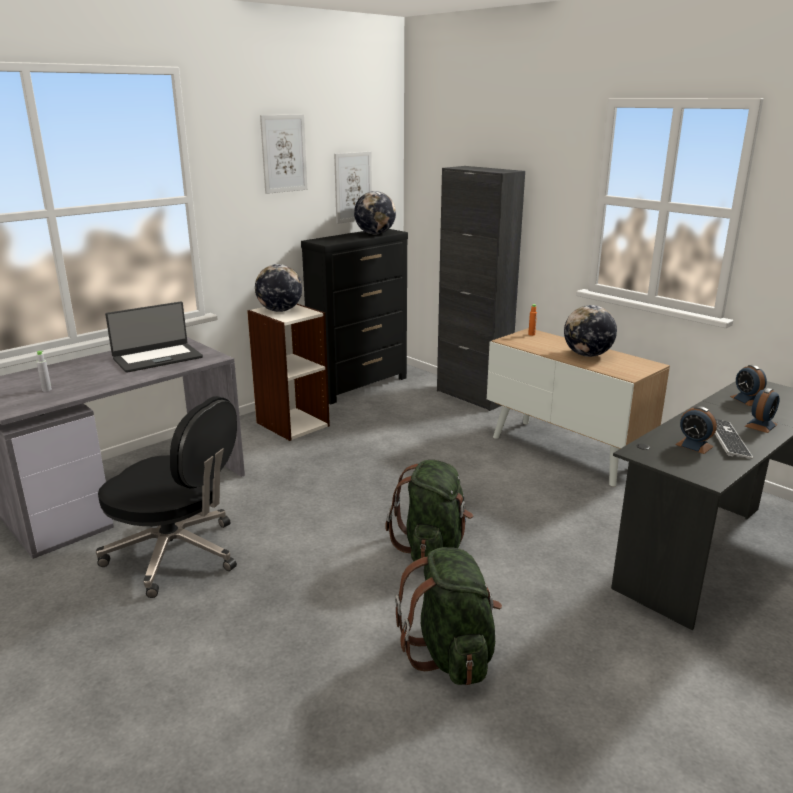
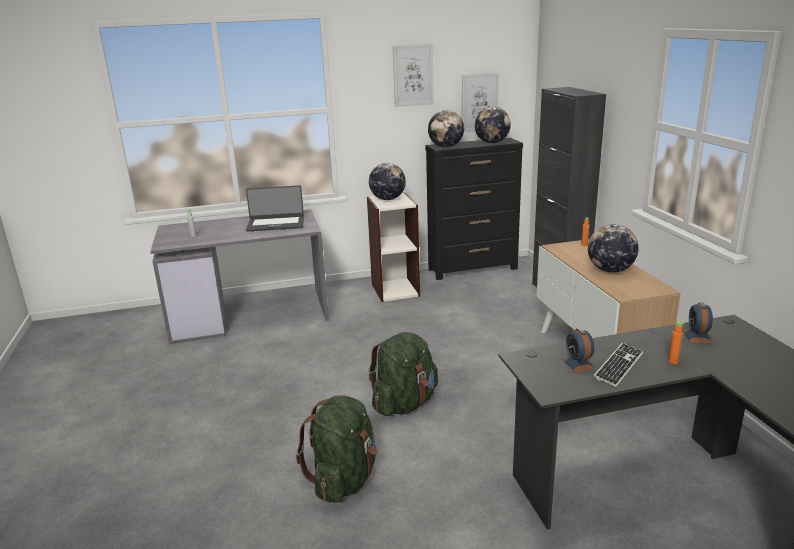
camera: 30 degrees right, 0 degrees up
(177, 554) = (243, 362): black office chair -> none
(331, 241) = (446, 147): none -> globe
(761, 425) = (673, 361): alarm clock -> orange bottle

